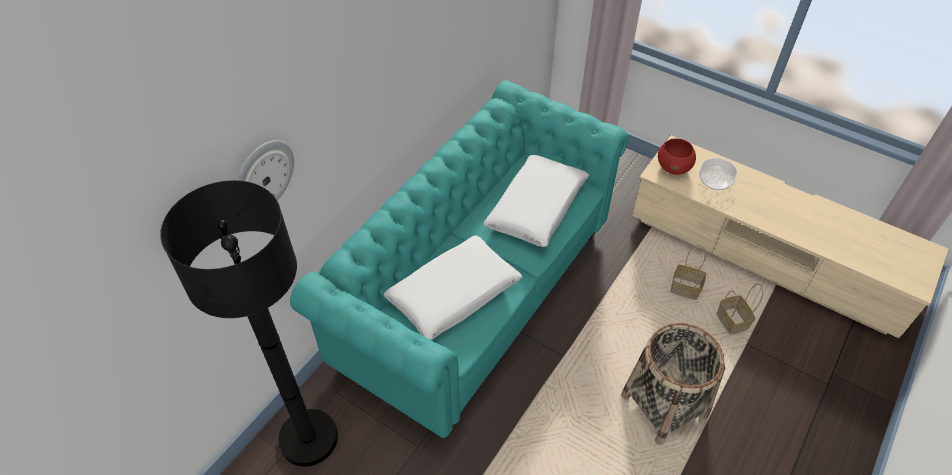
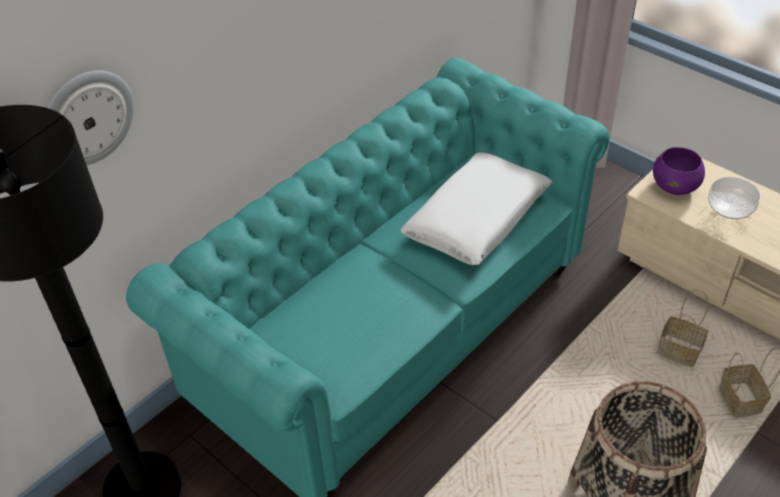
camera: 10 degrees right, 5 degrees down
(454, 294) = (346, 316): white pillow -> none
(674, 167) = (675, 186): red bowl -> purple bowl

